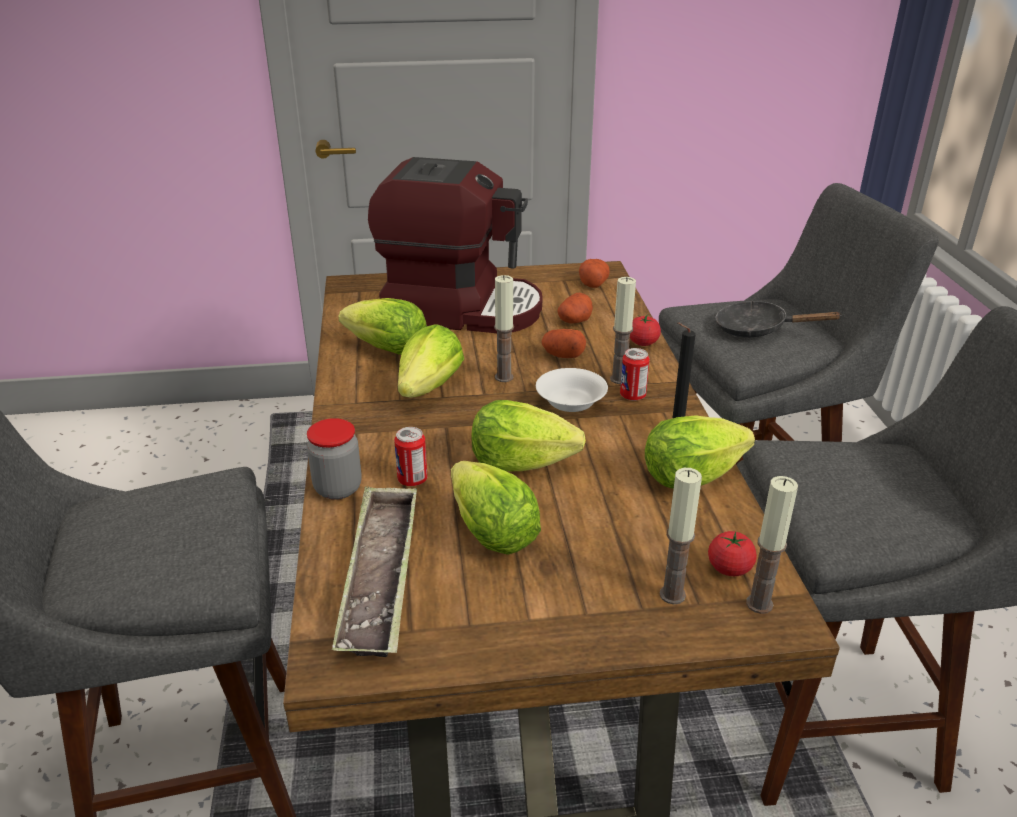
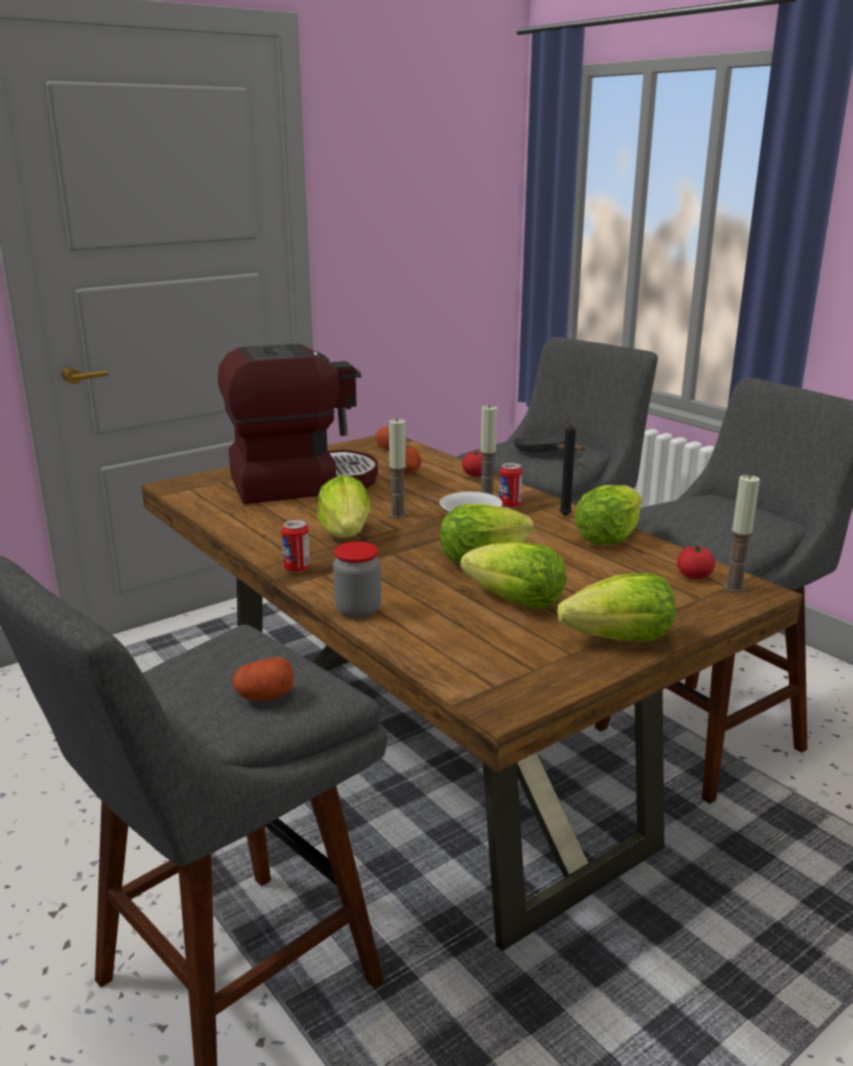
camera: 30 degrees left, 10 degrees down
(381, 575) = (468, 648): tray -> none
(388, 349) = (274, 519): lettuce -> lettuce (620, 640)
(412, 480) = (412, 590): can -> can (297, 569)
(562, 355) = (425, 493): potato -> potato (264, 696)
(672, 595) = (678, 599): candle -> none
(757, 329) = (545, 452): black frying pan -> black frying pan turned 75 degrees clockwise

